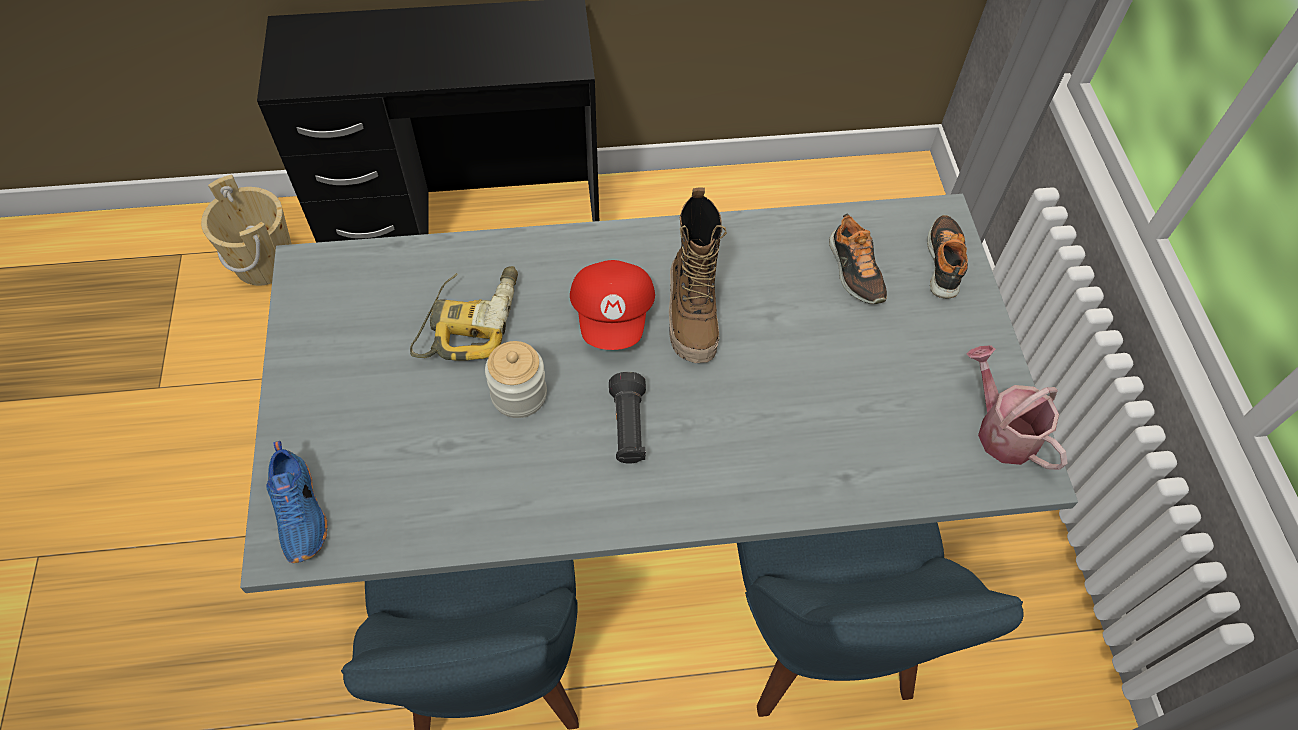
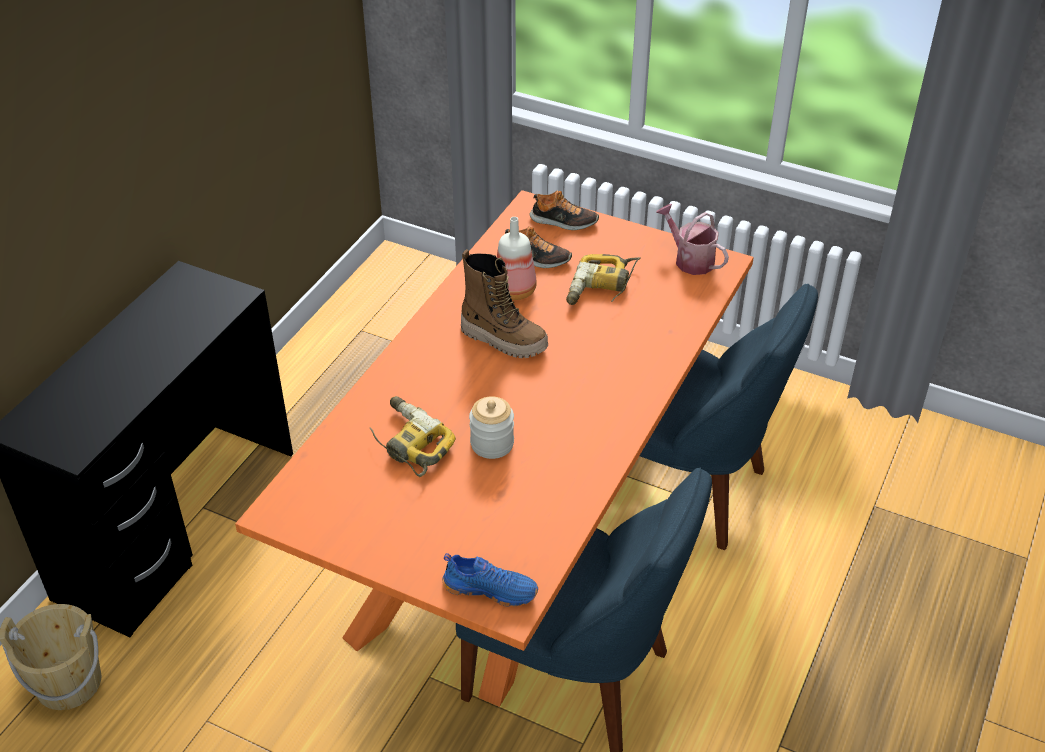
camera: 55 degrees left, 15 degrees down
(614, 315) = (470, 374): red cap -> none
(628, 427) = (561, 404): black flashlight -> none
(643, 493) = (520, 529): grey dining table -> orange dining table
(784, 282) = (516, 290): none -> bottle
(861, 363) = (601, 288): none -> power drill
(945, 262) = (563, 222): shoe -> shoe turned 150 degrees clockwise
(1001, 430) = (690, 259): watering can -> watering can turned 45 degrees clockwise

